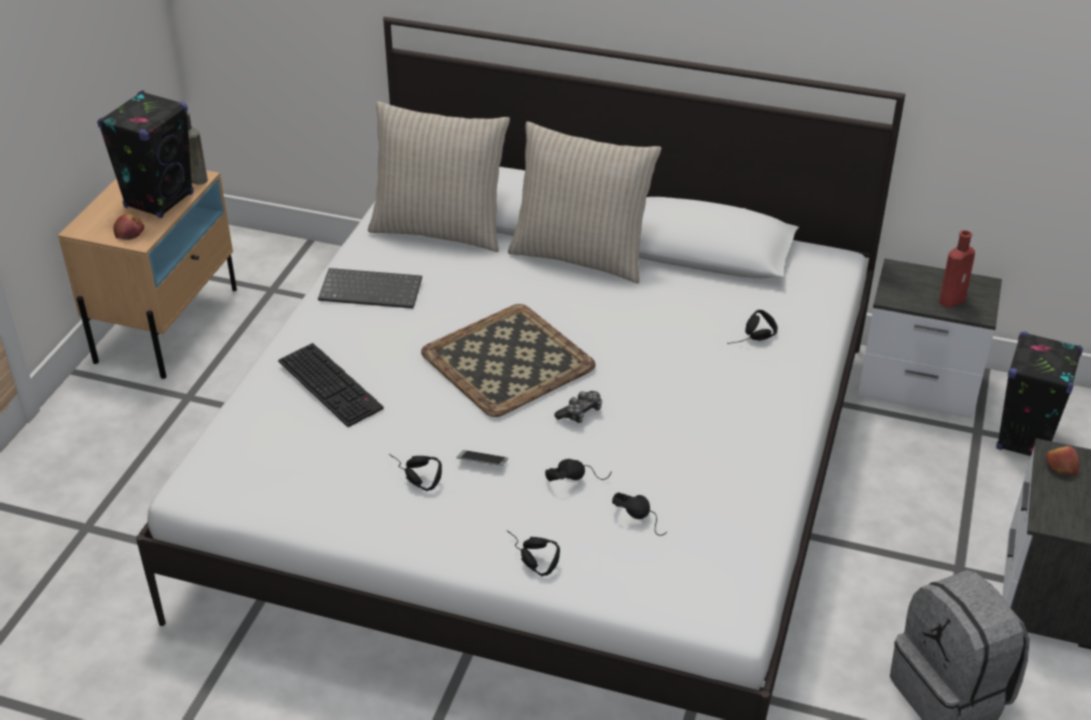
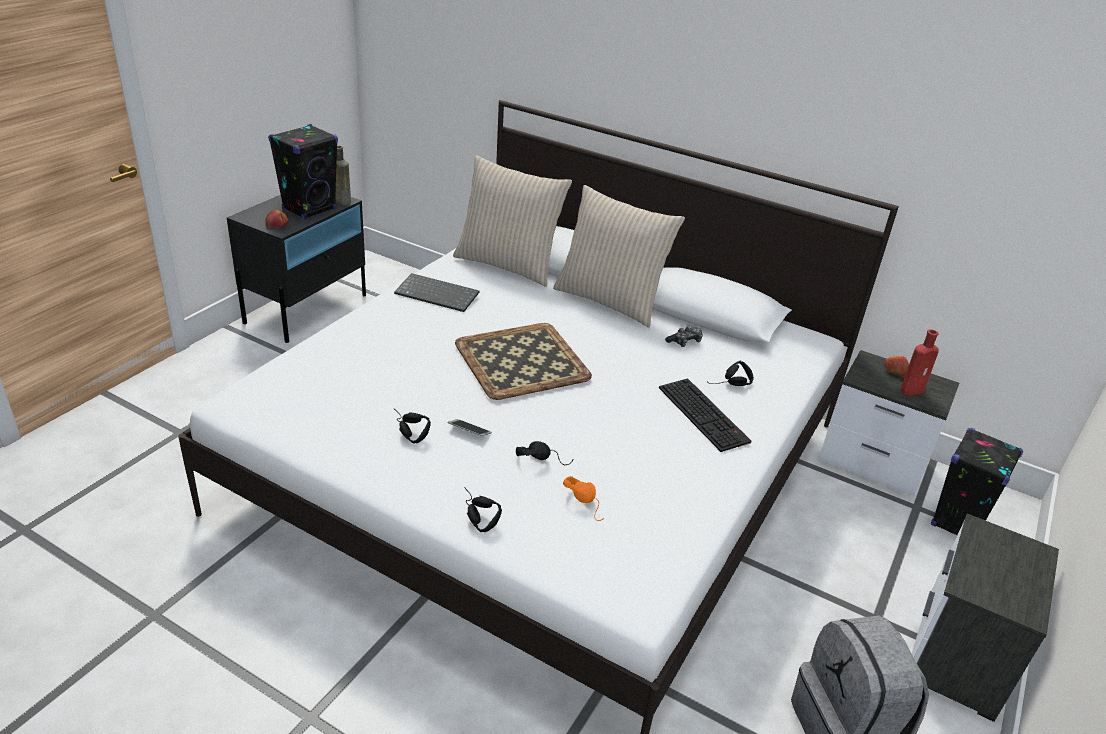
camera: 10 degrees right, 5 degrees down
(168, 324) = (307, 308): beige nightstand -> black nightstand
(332, 385) = (375, 351): keyboard -> keyboard (705, 415)
(580, 412) = (565, 410): game controller -> game controller (684, 342)
(642, 518) = (588, 503): black headphones -> orange headphones
(1060, 467) = (986, 542): apple -> apple (894, 371)

